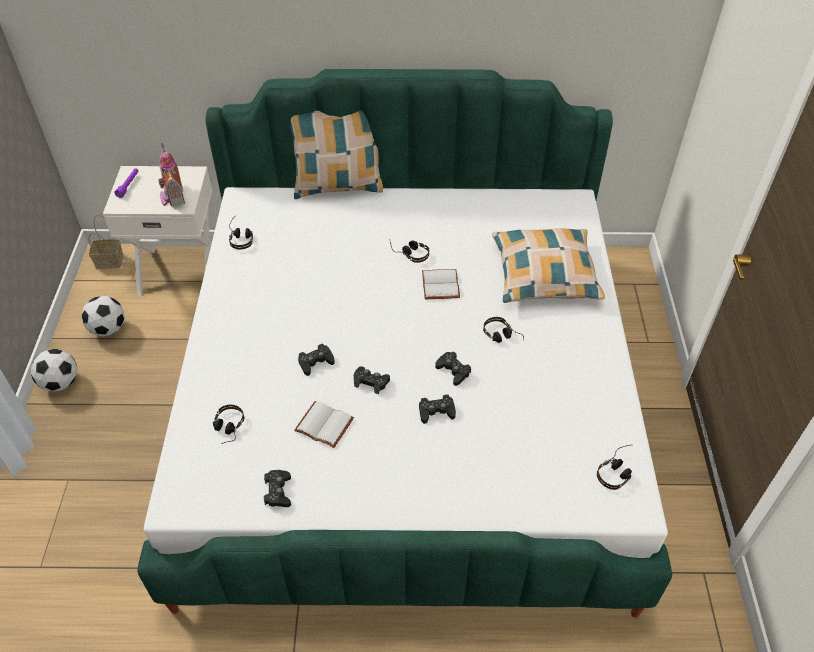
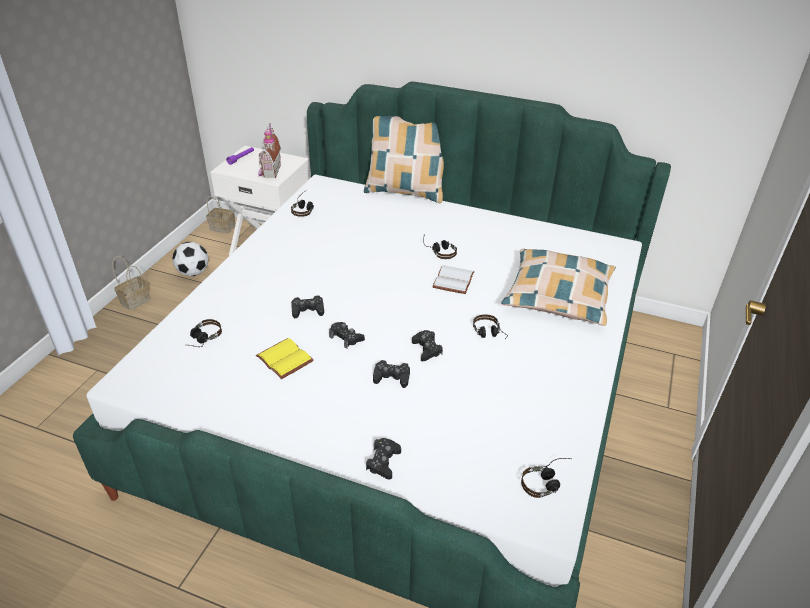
camera: 20 degrees right, 10 degrees down
(60, 383) = (135, 300): football -> basket
(278, 492) = (211, 399): black game controller -> black game controller (383, 462)
(323, 426) = (283, 359): white book -> yellow book

